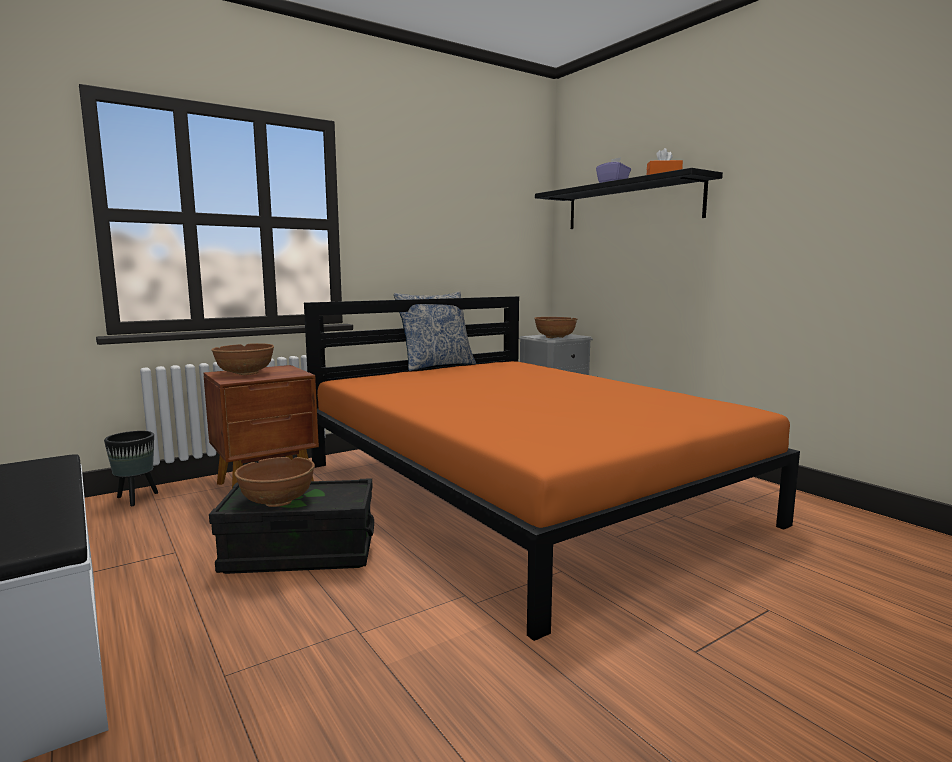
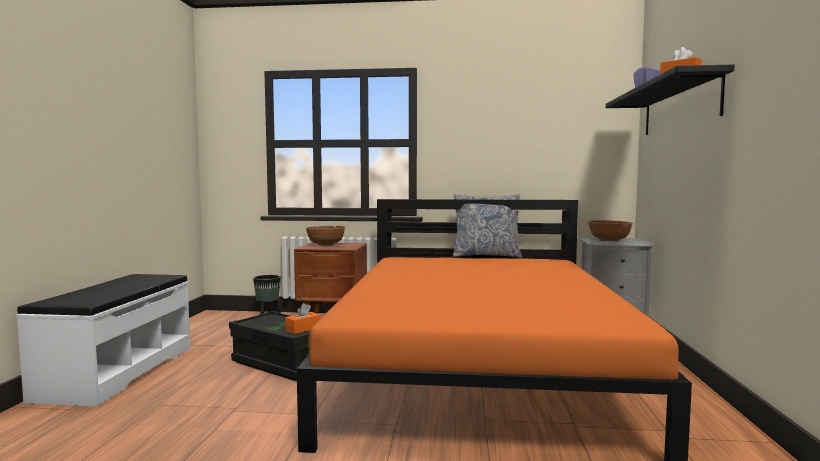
camera: 40 degrees right, 5 degrees down
(277, 500) = (270, 324): brown bowl -> none
(339, 495) = (303, 329): none -> orange tissue box

